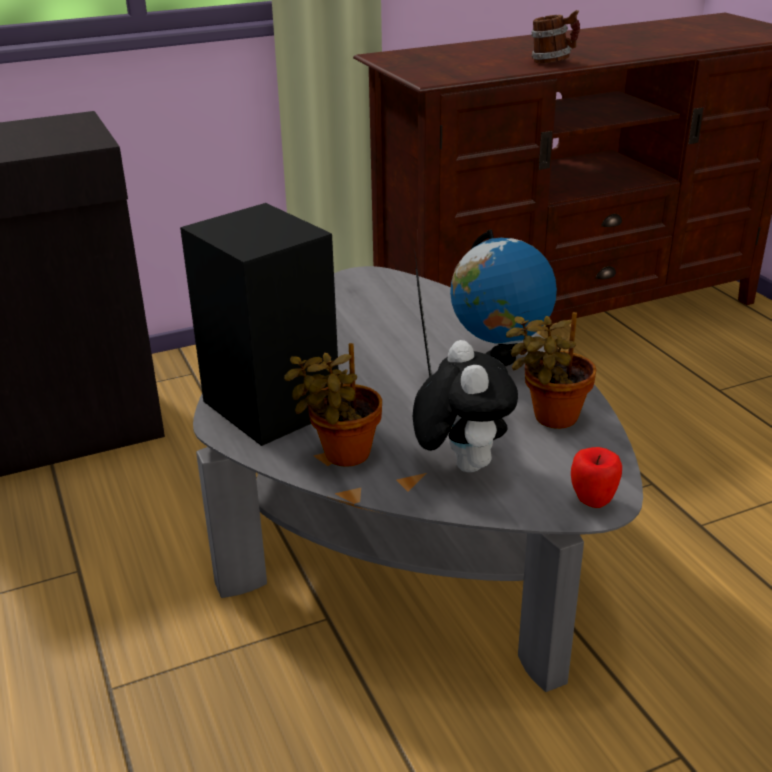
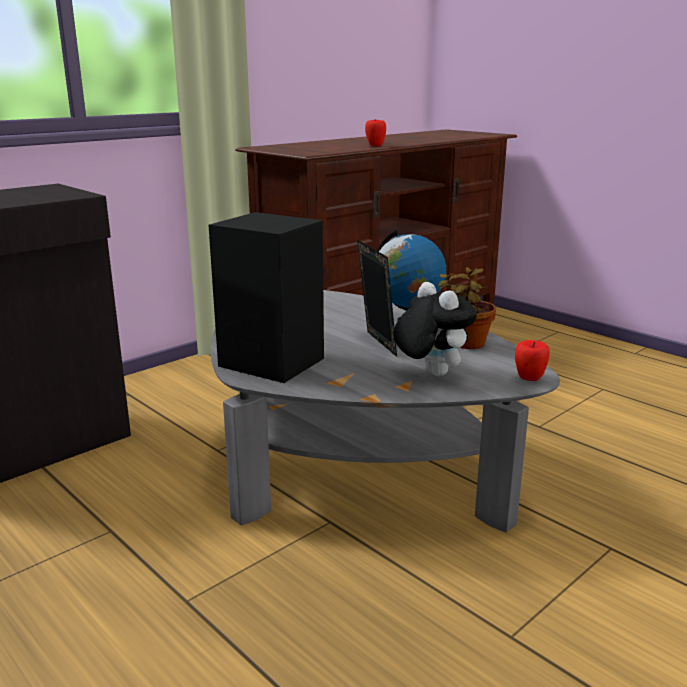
camera: 20 degrees left, 10 degrees down
(341, 455) = (346, 380): potted plant -> none
(552, 62) = (375, 146): mug -> apple

